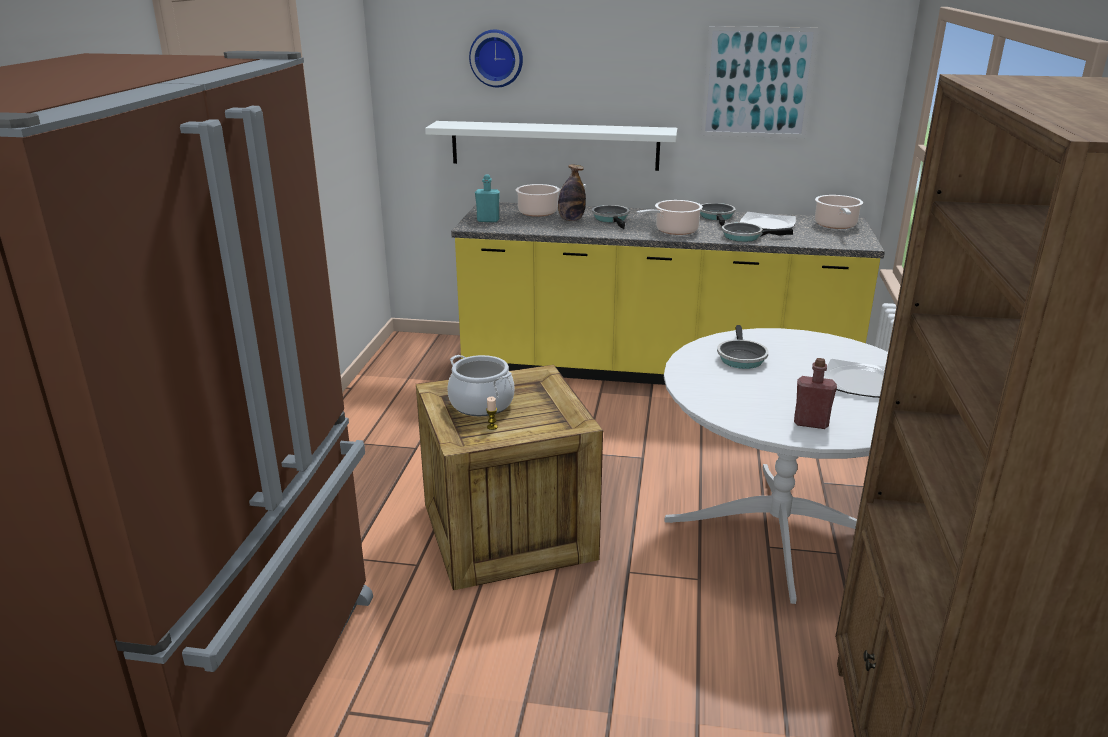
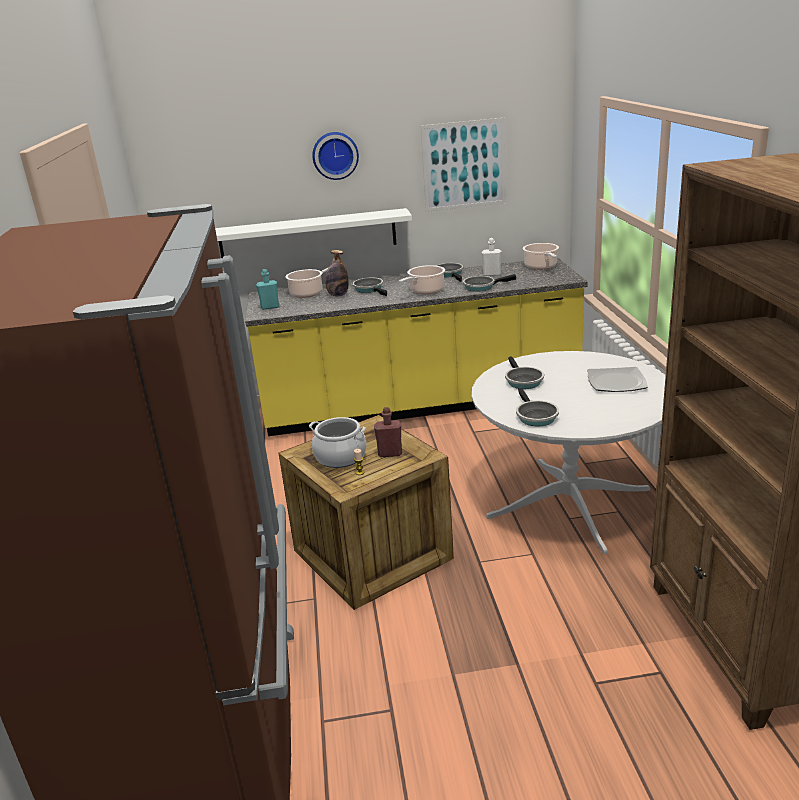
camera: 15 degrees left, 0 degrees up
(497, 58) = (249, 170): wall clock -> wall clock (335, 155)
(728, 403) = (535, 416): none -> frying pan
(767, 224) = (492, 274): plate -> white bottle
(811, 423) = (599, 418): red bottle -> red bottle (390, 453)

